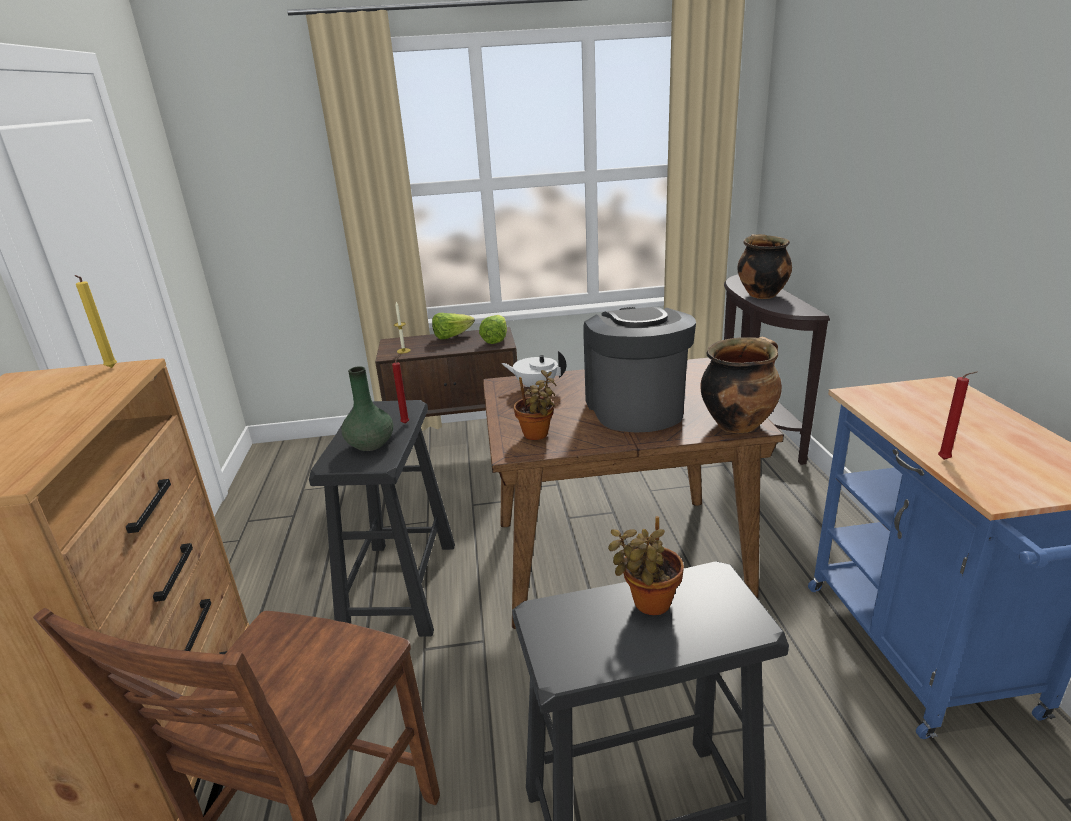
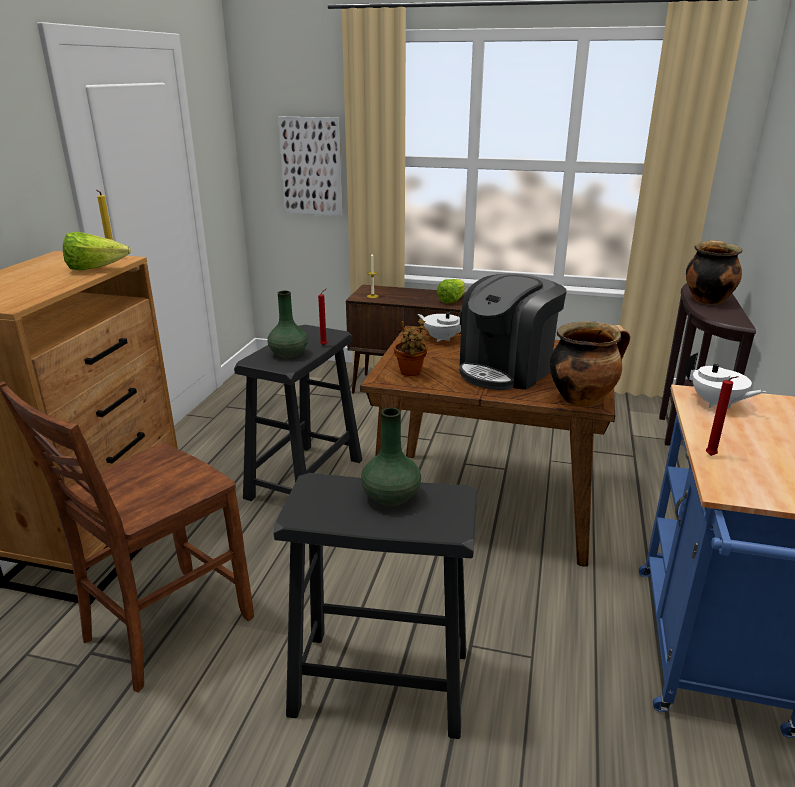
camera: 20 degrees right, 0 degrees up
(291, 209) = (311, 166): none -> picture
(452, 336) = (418, 292): lettuce -> lettuce (95, 269)
(635, 408) = (506, 370): coffee machine -> coffee machine turned 150 degrees counterclockwise
(648, 604) = (391, 497): potted plant -> green vase
(889, 401) = (716, 404): none -> white teapot

